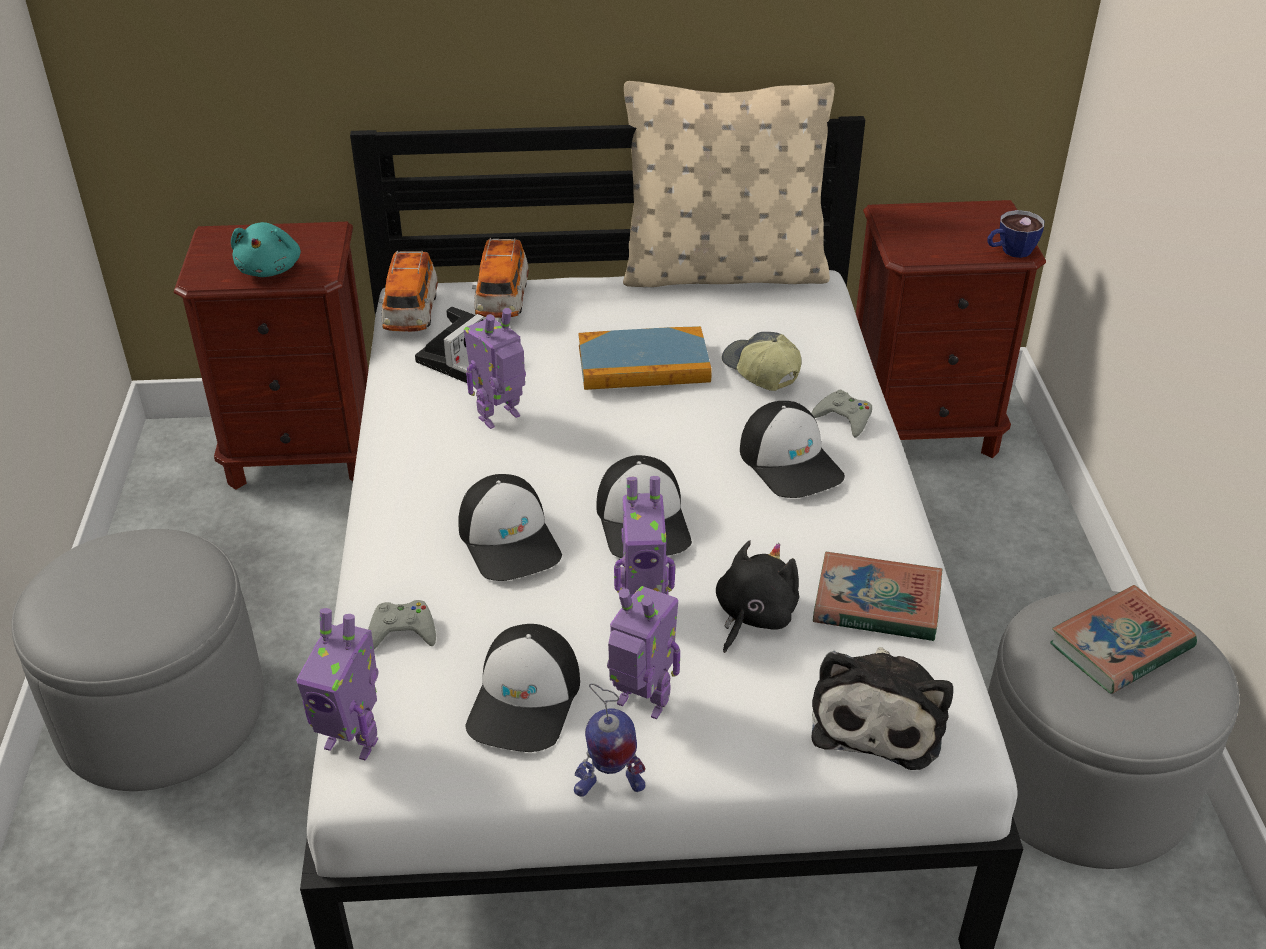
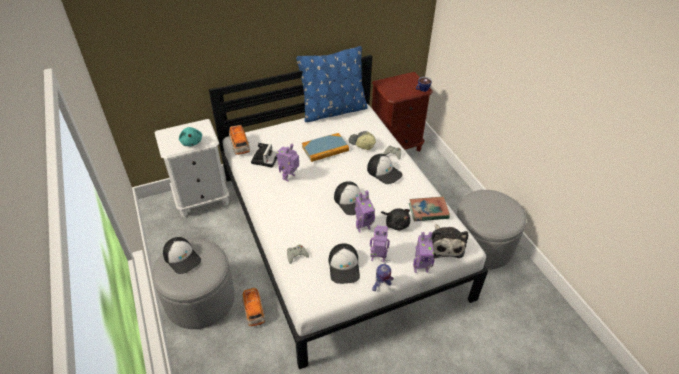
camera: 20 degrees left, 5 degrees up
(303, 453) = (202, 199): brown nightstand -> white nightstand
(353, 741) = (300, 293): toy robot -> toy robot (420, 268)
(502, 300) = (268, 135): toy car -> toy car (254, 311)
(510, 540) = (313, 217): cap -> cap (182, 257)
(723, 272) = (333, 111): beige pillow -> blue pillow
(753, 616) = (396, 223): black plush toy -> black plush toy turned 120 degrees clockwise
(1120, 646) = (491, 206): book -> none

